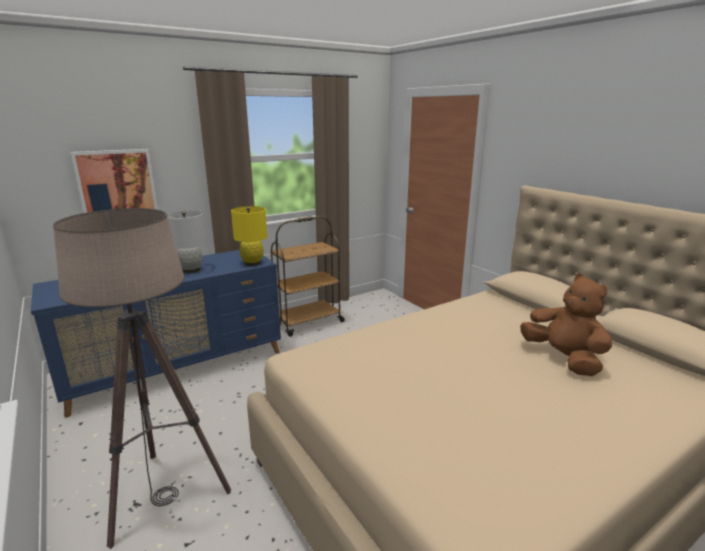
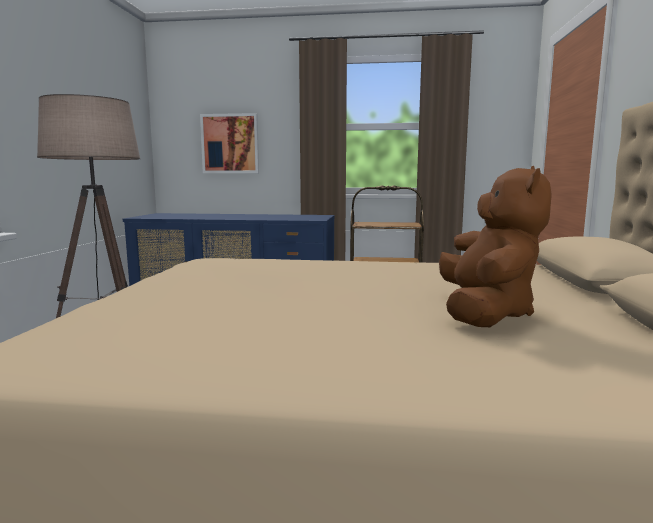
camera: 40 degrees right, 10 degrees down
(191, 270) = (255, 217): white table lamp -> none
(252, 263) = (308, 219): yellow table lamp -> none

